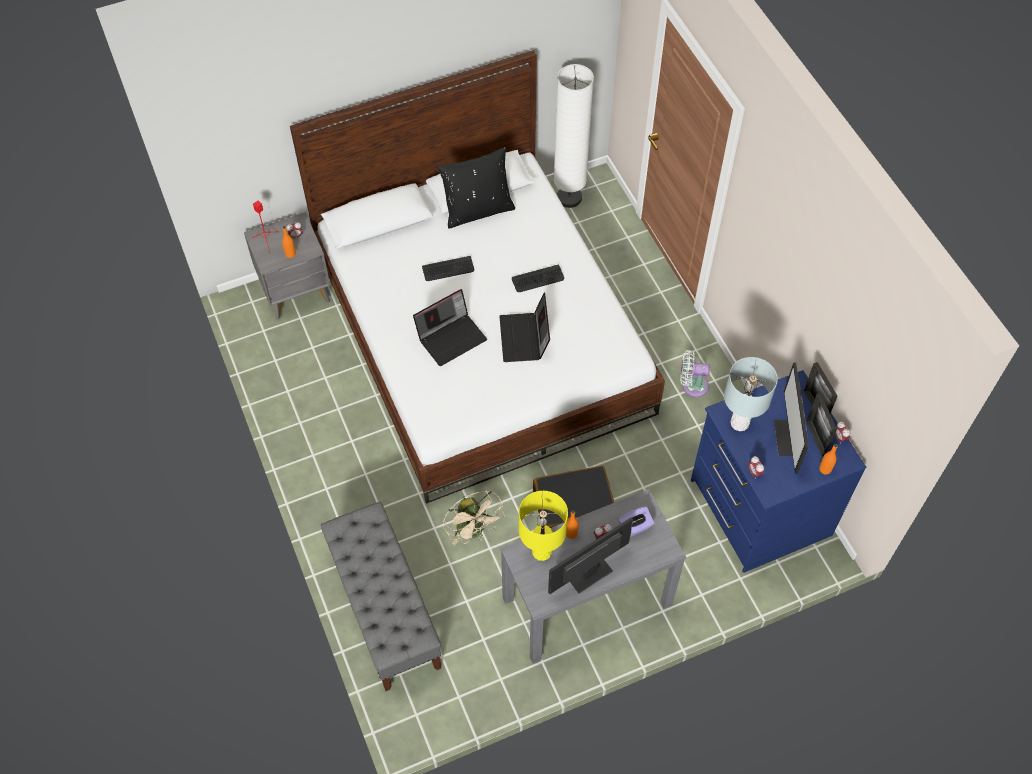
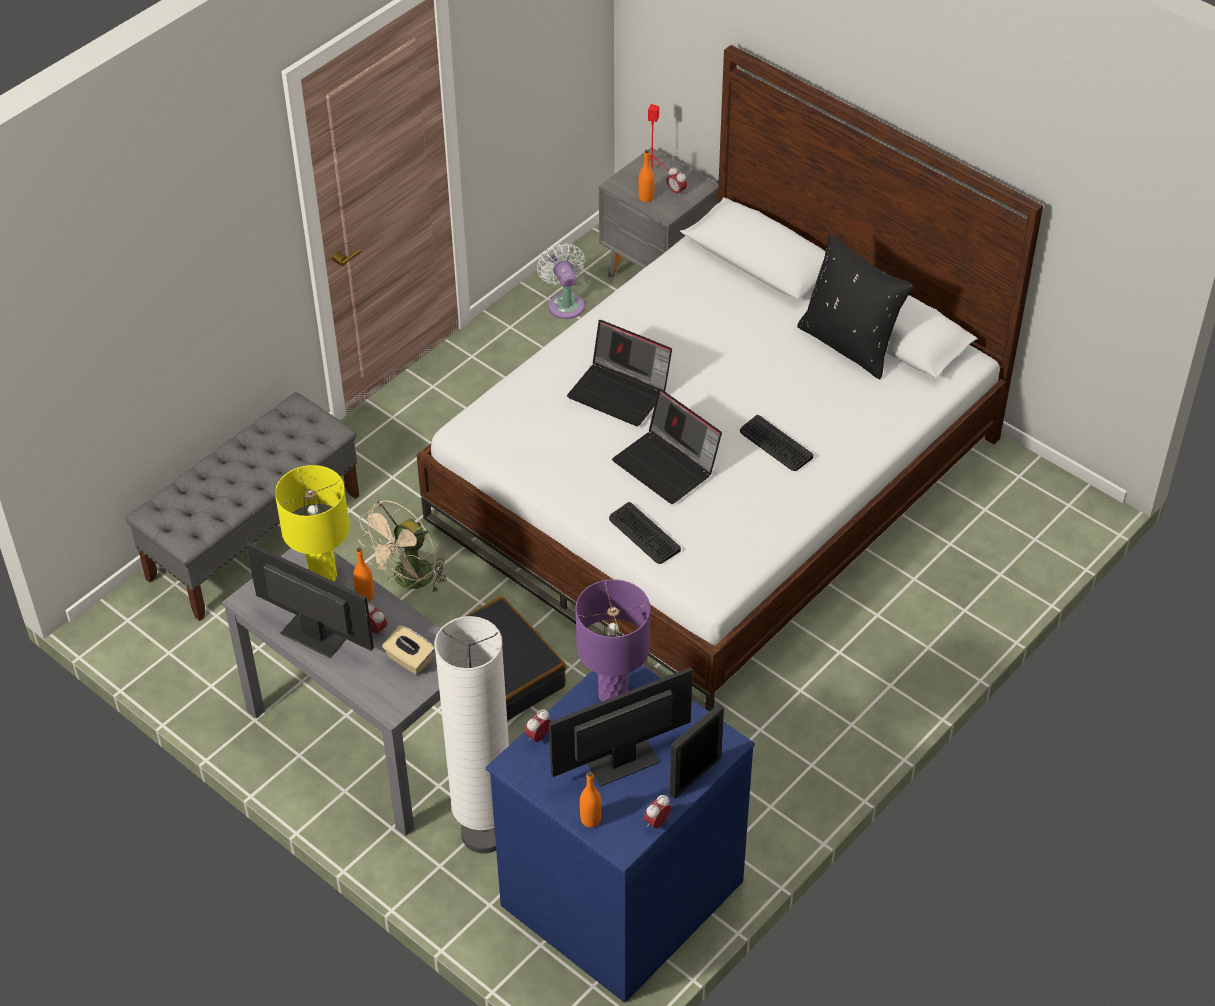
camera: 65 degrees right, 10 degrees down
(448, 269) = (729, 351): keyboard -> keyboard (644, 534)
(525, 339) = (667, 466): laptop -> laptop turned 105 degrees counterclockwise
(569, 198) = (1020, 483): white floor lamp -> white floor lamp (484, 833)
(635, 527) = (409, 660): purple tissue box -> beige tissue box
(692, 385) = (784, 740): white fan -> white fan (565, 303)
(739, 423) = (612, 695): grey table lamp -> purple table lamp
(815, 438) = (640, 793): picture frame -> none

